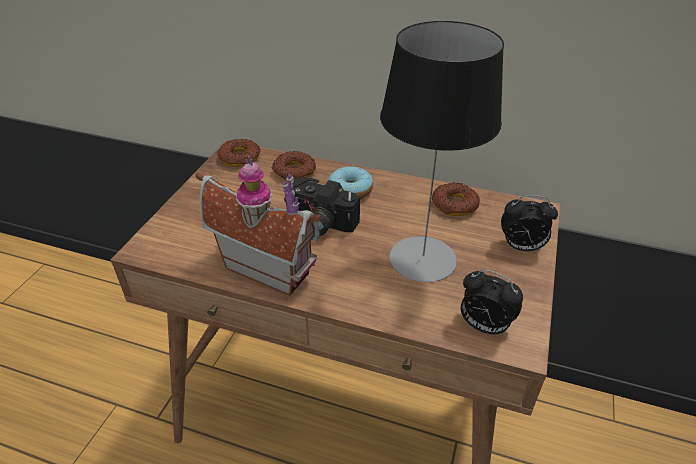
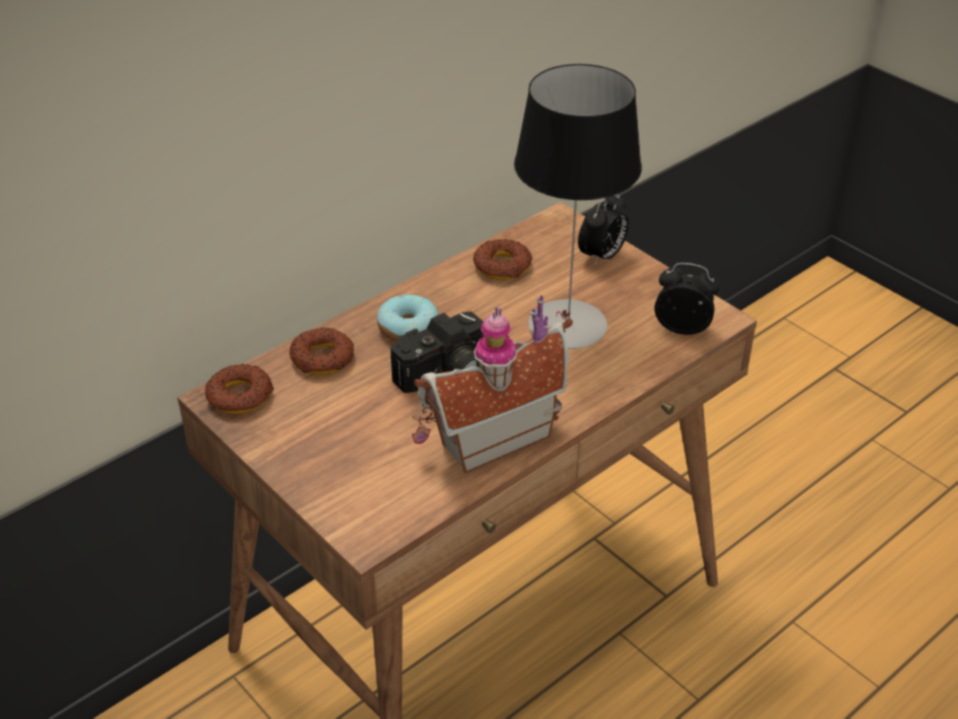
camera: 60 degrees left, 0 degrees up
(483, 326) = (683, 328): alarm clock -> alarm clock turned 135 degrees counterclockwise

